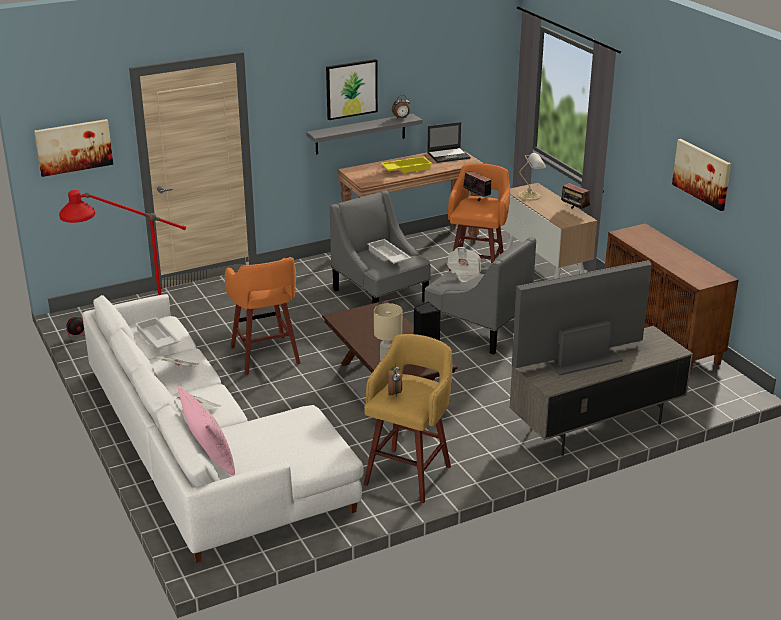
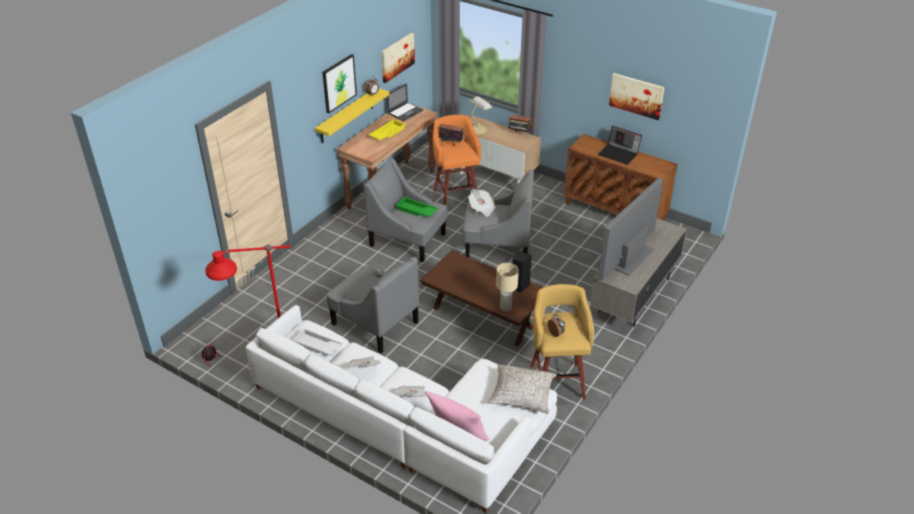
camera: 30 degrees left, 10 degrees up
(74, 147) = (164, 206): picture -> picture (397, 57)
(265, 357) = (374, 323): orange stool -> grey armchair
(315, 449) = (522, 395): none -> grey pillow
(360, 134) = (347, 115): grey shelf -> yellow shelf
(387, 256) = (416, 211): white tray -> green tray
(669, 252) = (619, 154): none -> laptop

